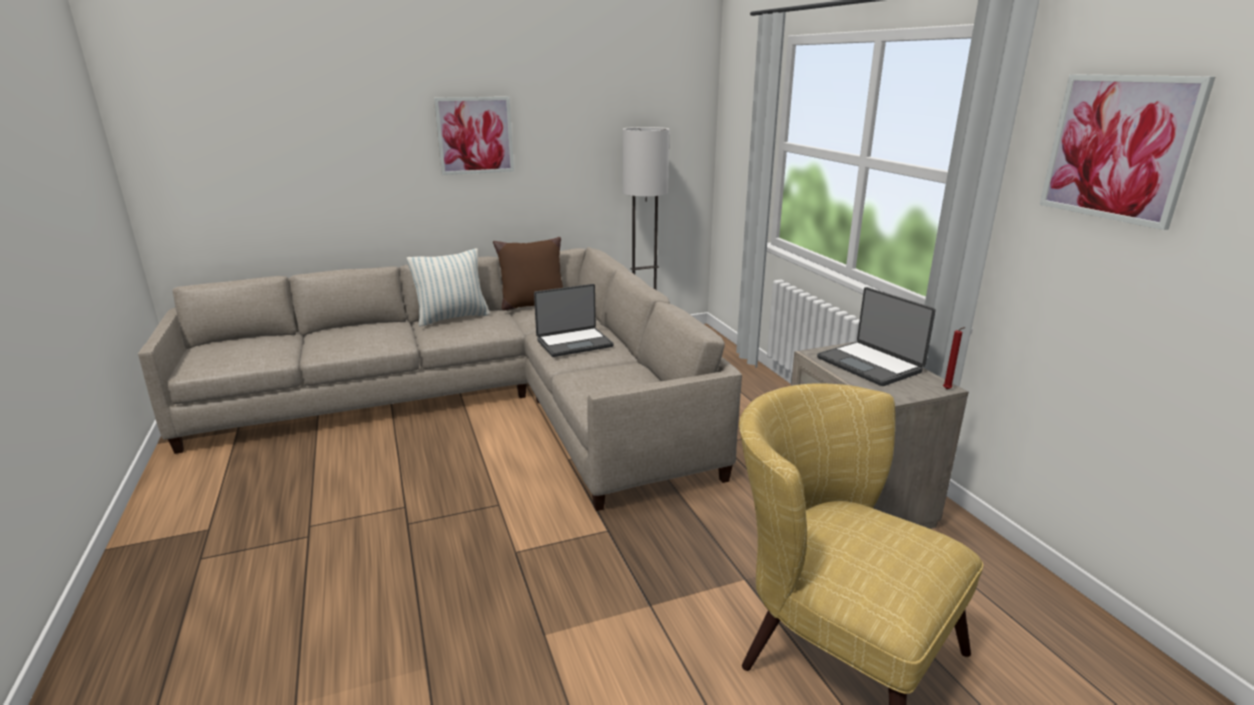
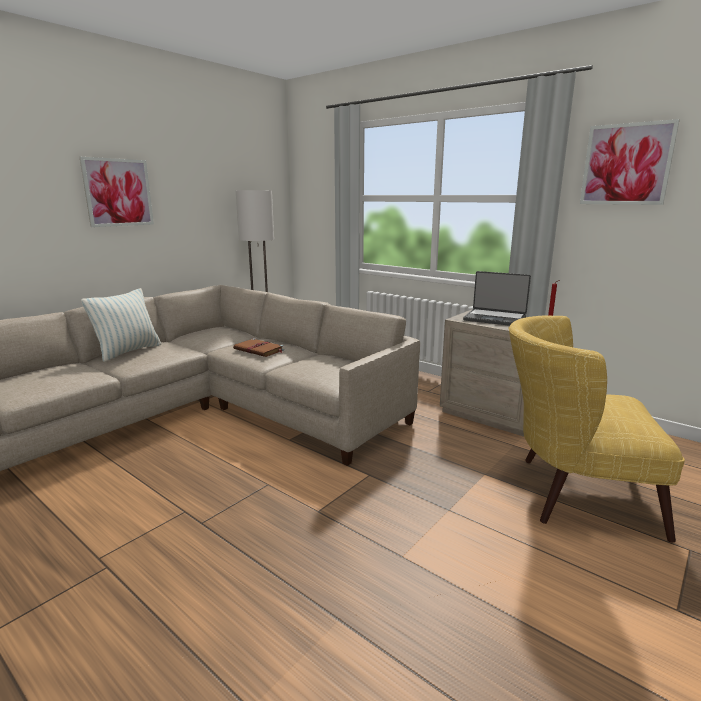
camera: 30 degrees left, 5 degrees down
(532, 305) = (190, 334): brown pillow -> none
(574, 343) = (259, 350): laptop -> brown book

